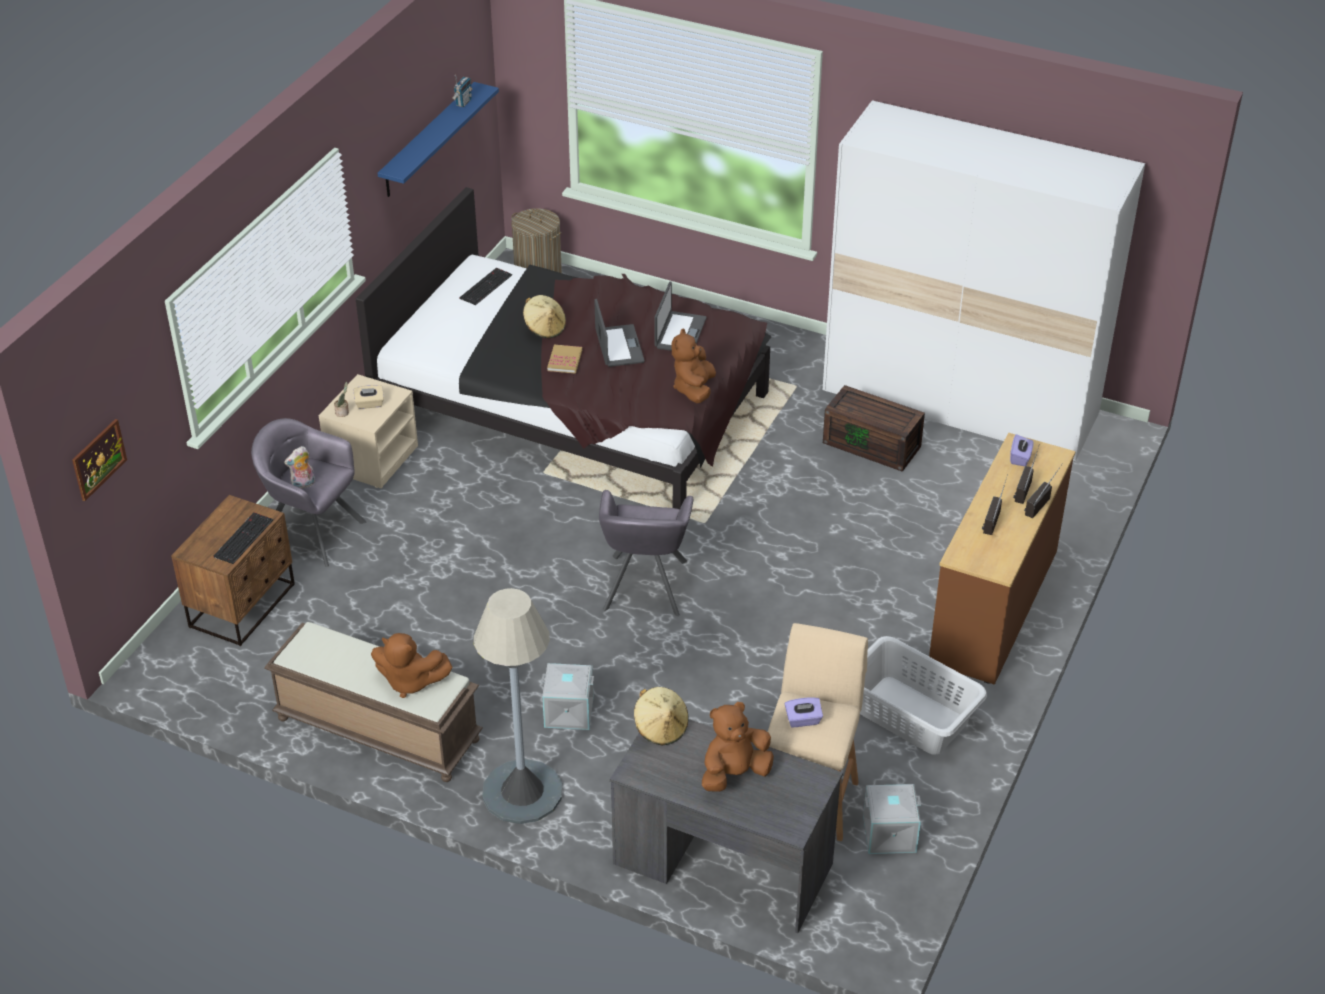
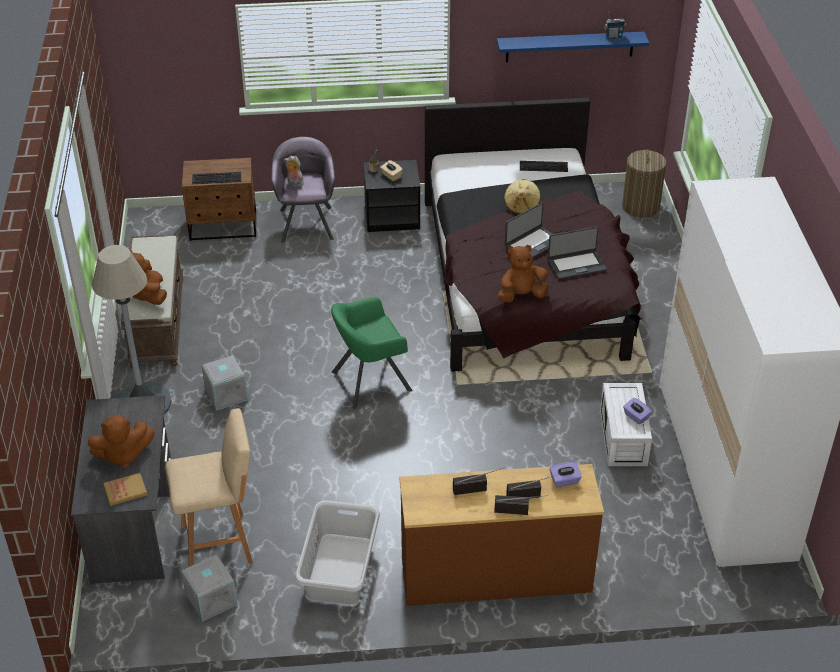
camera: 60 degrees right, 0 degrees up
(99, 459) = (147, 68): picture -> none
(372, 458) = (392, 217): beige nightstand -> black nightstand
(565, 360) = (494, 227): book -> book (125, 490)
(644, 585) = (370, 381): grey armchair -> green armchair
(661, 728) = (146, 405): beige hat -> none
(734, 774) = (123, 455): brown plush toy -> brown plush toy turned 135 degrees clockwise
(803, 720) = (194, 469): purple tissue box -> purple tissue box (636, 417)
(873, 444) = (624, 438): brown storage box -> white storage box

